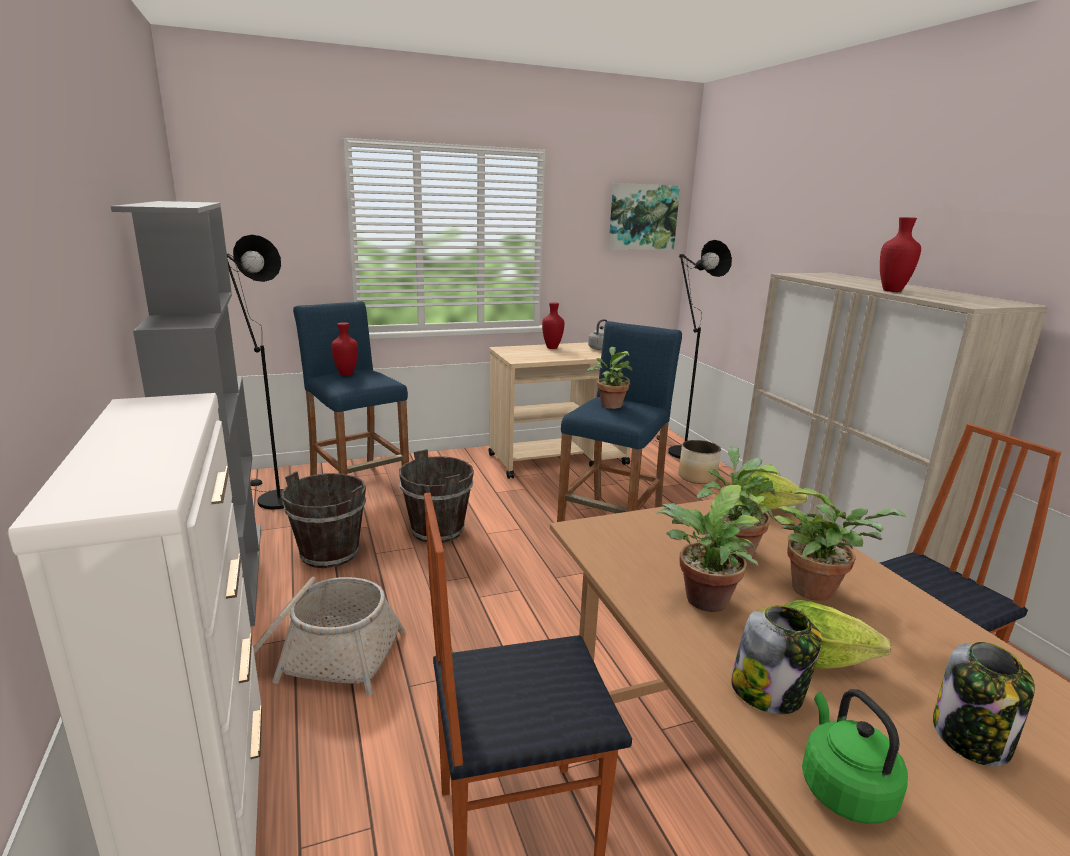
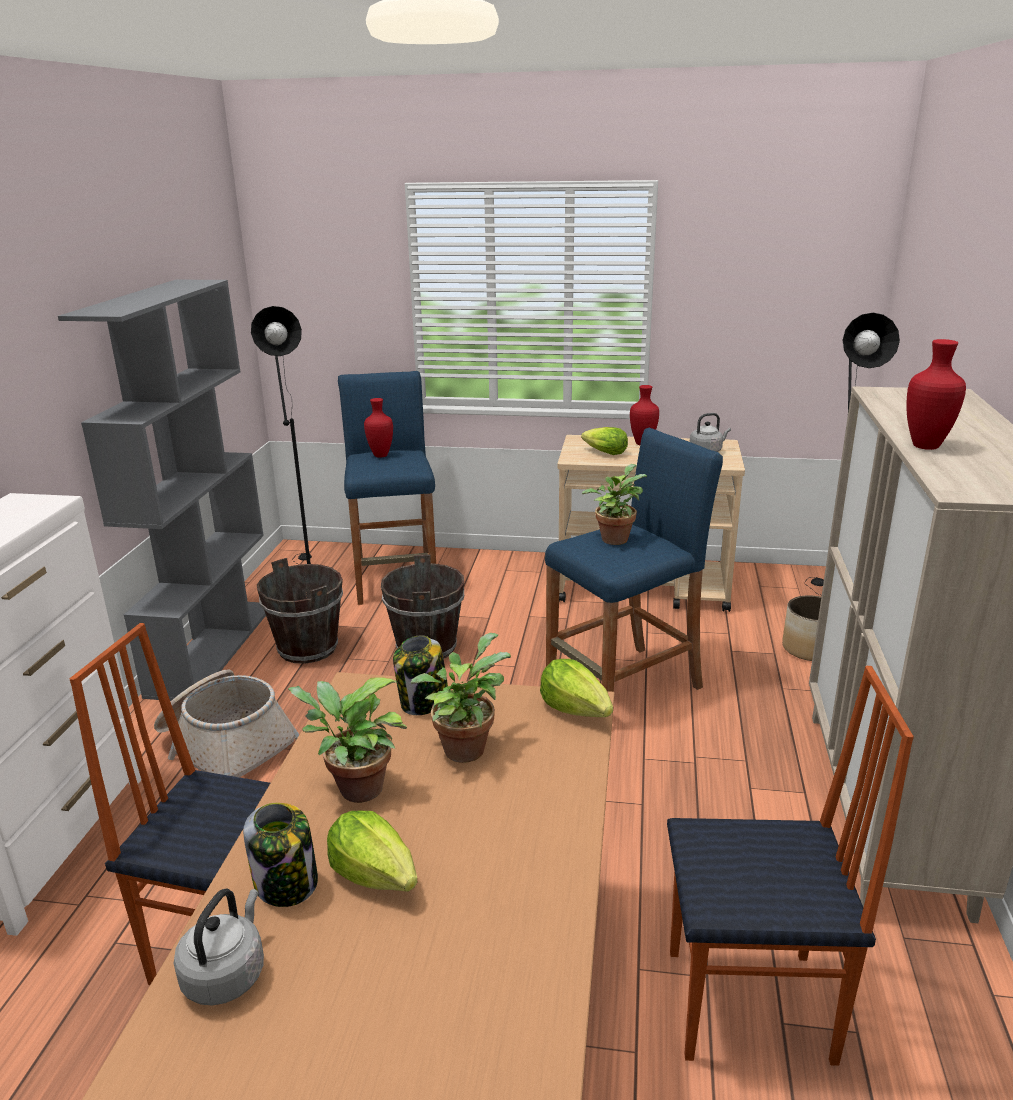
camera: 30 degrees right, 5 degrees up
(534, 355) = (604, 453): none -> lettuce
(642, 217) = (810, 266): picture -> none
(818, 590) = (484, 815): potted plant -> none
(843, 788) = (226, 974): green kettle -> grey kettle
(971, 738) = (394, 991): jar -> jar (423, 702)

